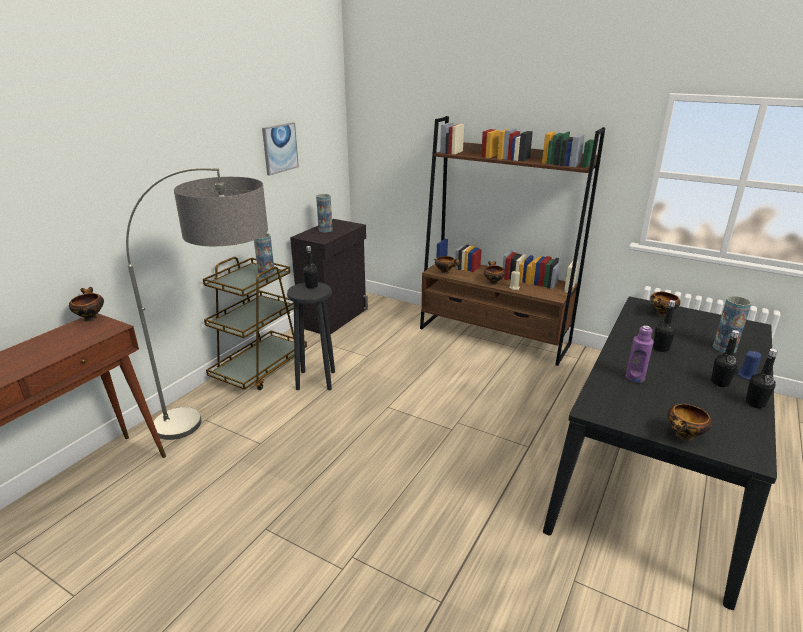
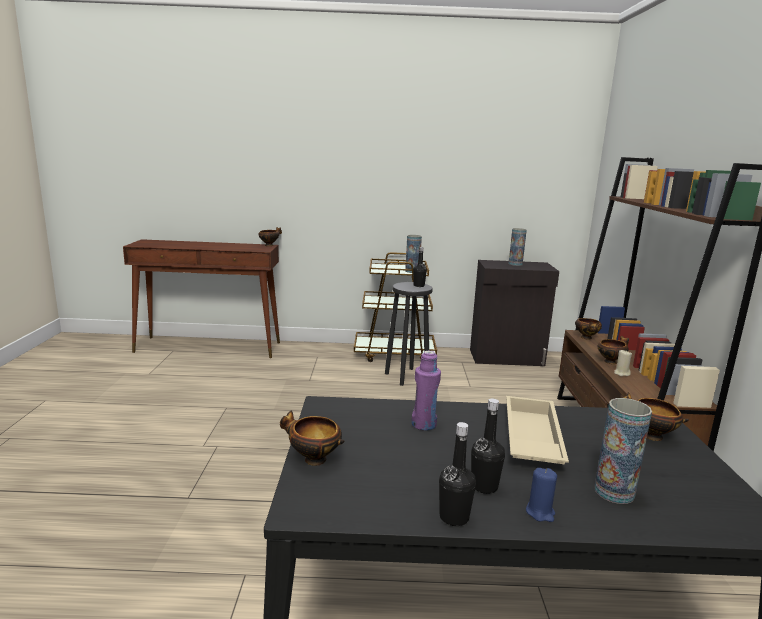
camera: 60 degrees right, 10 degrees down
(229, 430) = (313, 367): floor lamp -> none
(280, 148) = (488, 176): picture -> none
(660, 349) = (529, 438): black bottle -> beige tray

